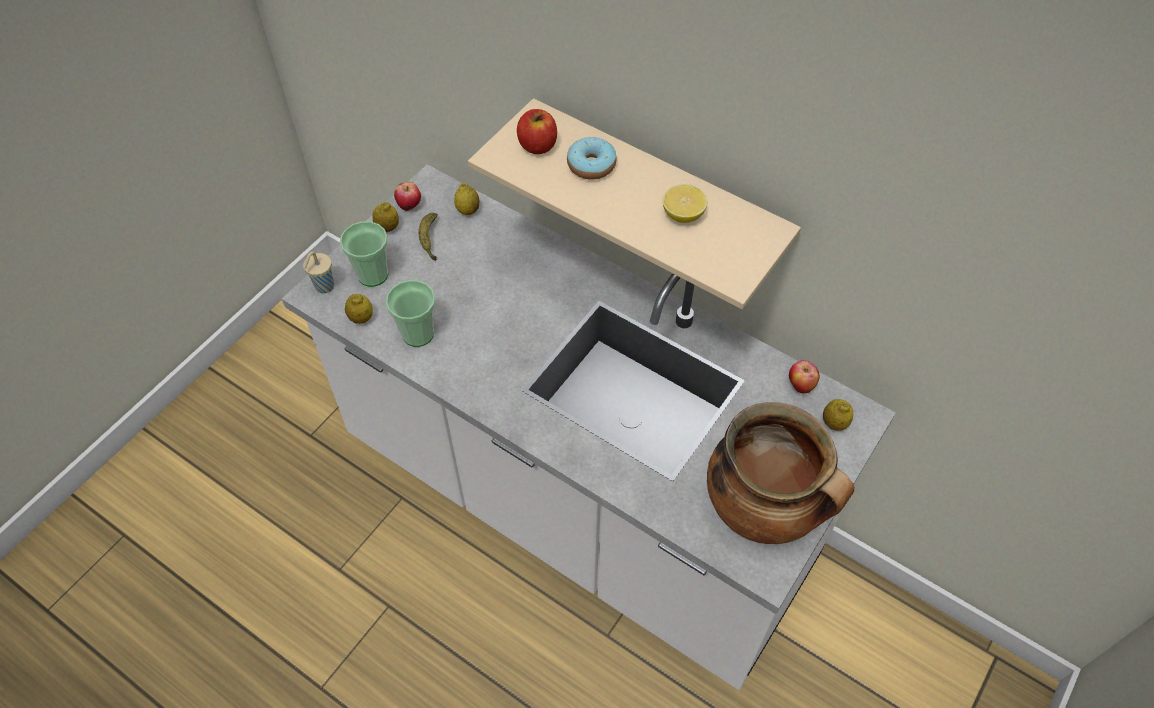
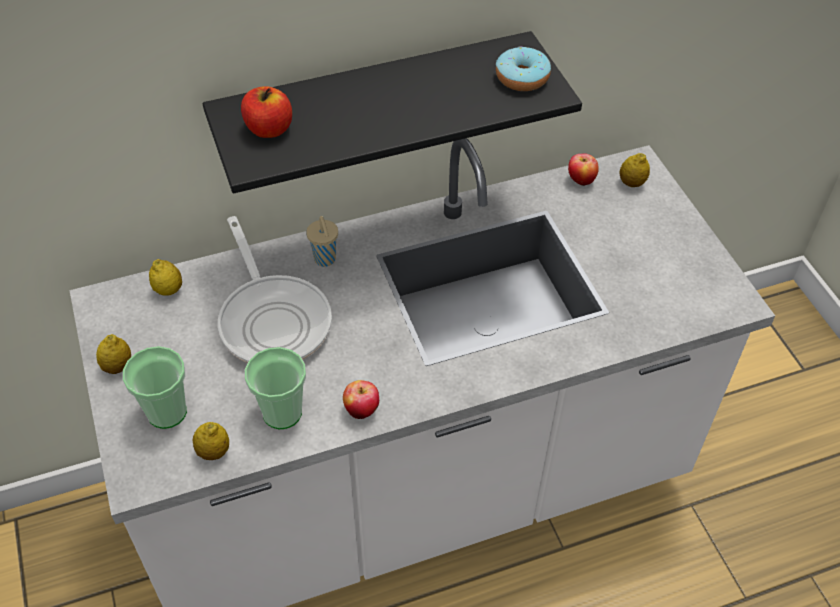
camera: 55 degrees left, 5 degrees down
(323, 287) = (137, 465): beige cup -> beige cup (325, 260)
(409, 206) = (110, 333): apple -> apple (362, 410)
(429, 239) = (172, 340): banana -> none
(490, 280) = (273, 319): none -> frying pan
(591, 165) = (333, 108): donut -> donut (522, 78)
(657, 194) = (374, 108): beige shelf -> black shelf
(683, 215) = (452, 85): lemon -> none
(763, 511) = (681, 272): cooking pot -> none

